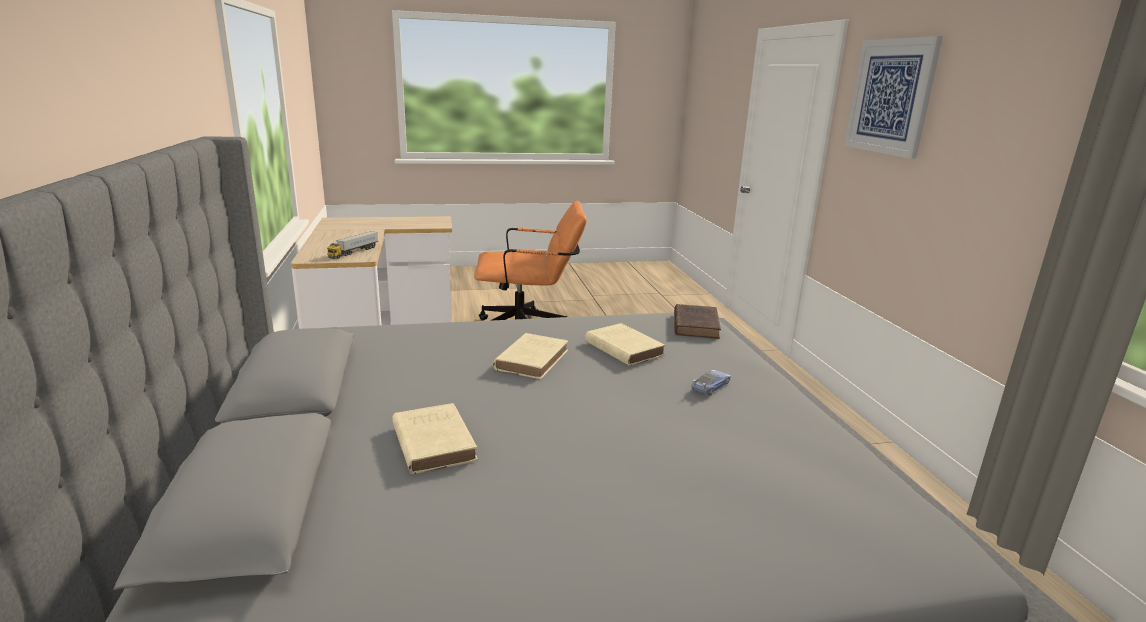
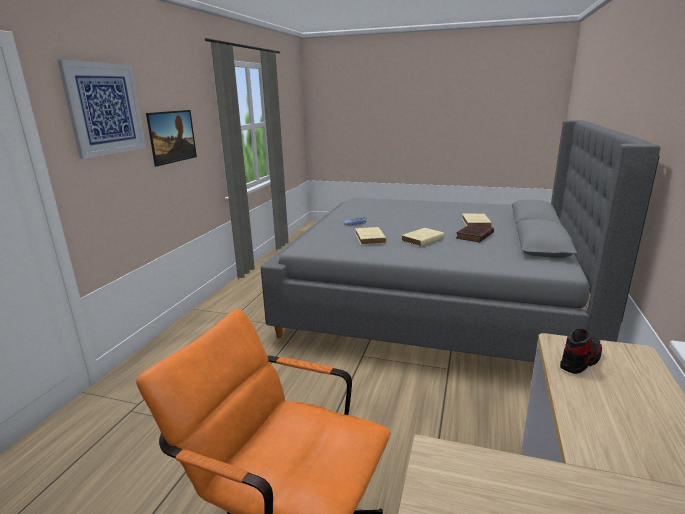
camera: 150 degrees left, 0 degrees up
(354, 252) = (580, 361): toy truck -> shoe
(695, 325) = (311, 243): brown book -> brown book (474, 236)
(968, 181) = (174, 149): none -> picture

